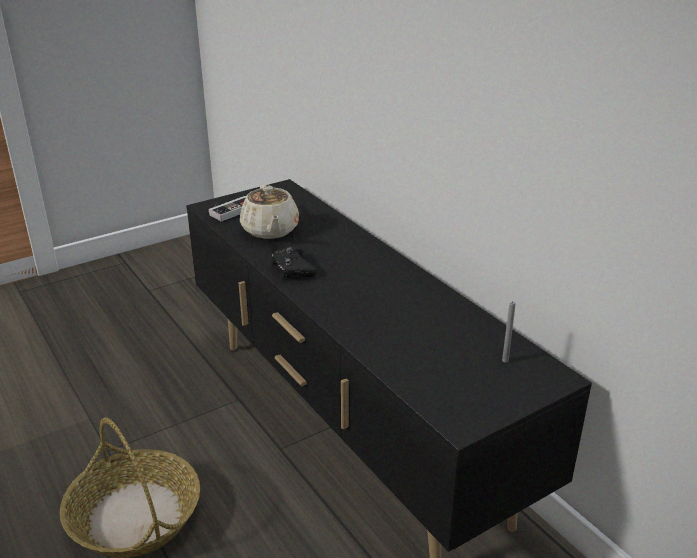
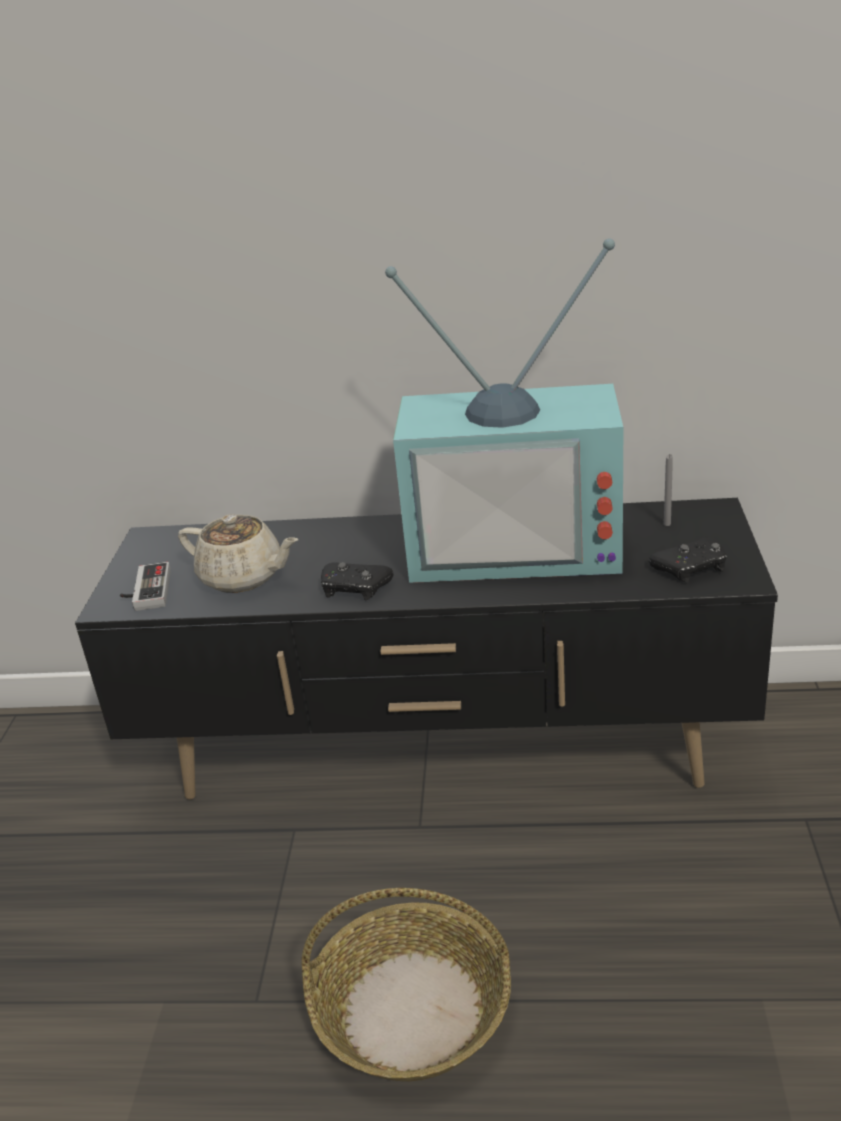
camera: 50 degrees left, 0 degrees up
(403, 306) = (517, 545): none -> television
(452, 392) = (691, 567): none -> black game controller

